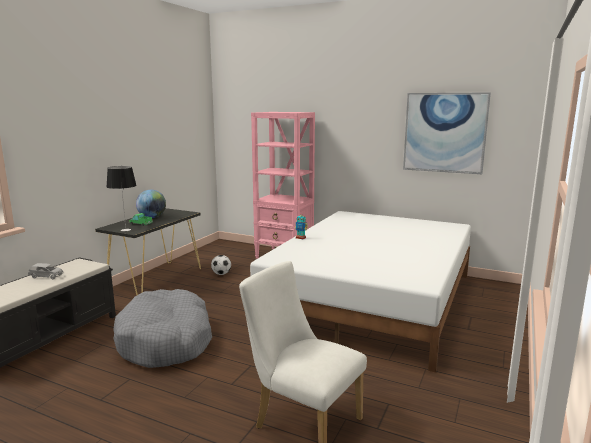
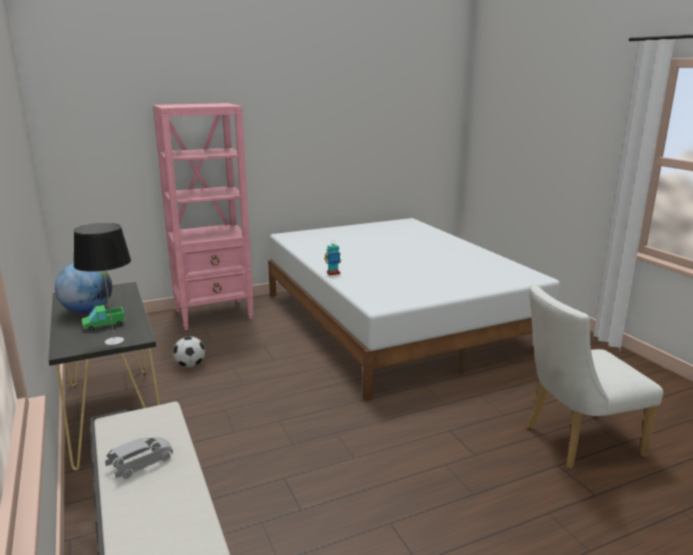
camera: 50 degrees left, 5 degrees up
(166, 341) = (323, 465): grey dog bed -> none
(444, 132) = (382, 121): picture -> none

